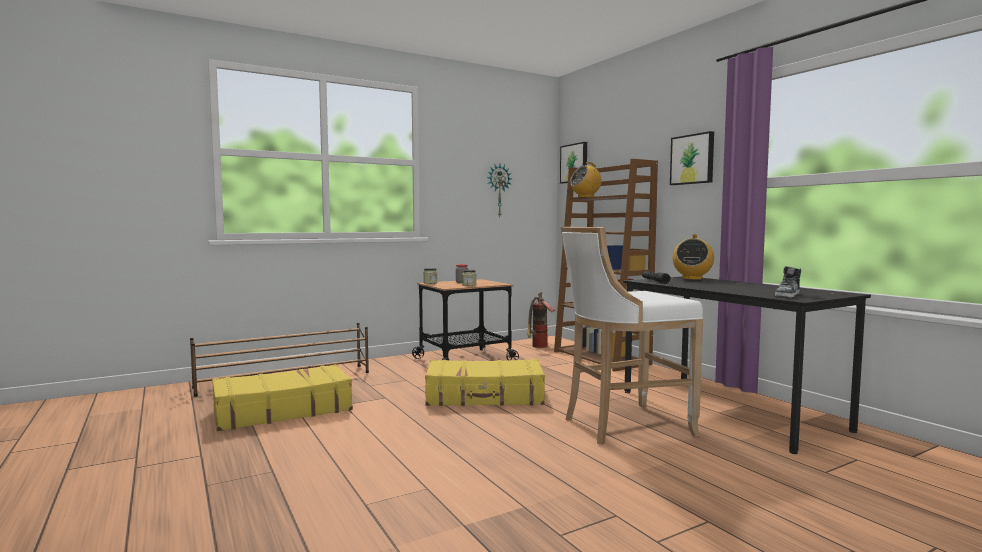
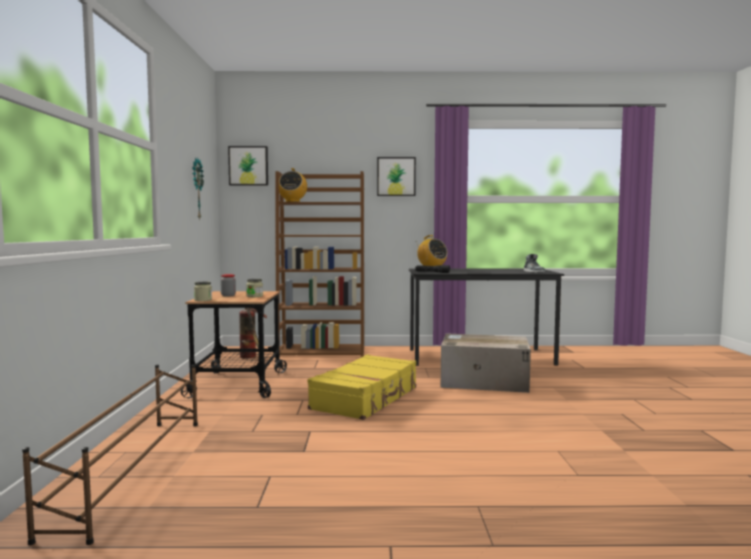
camera: 60 degrees left, 0 degrees up
(282, 410) = (276, 484): yellow suitcase -> none
(622, 426) = (483, 381): white stool -> cardboard box

